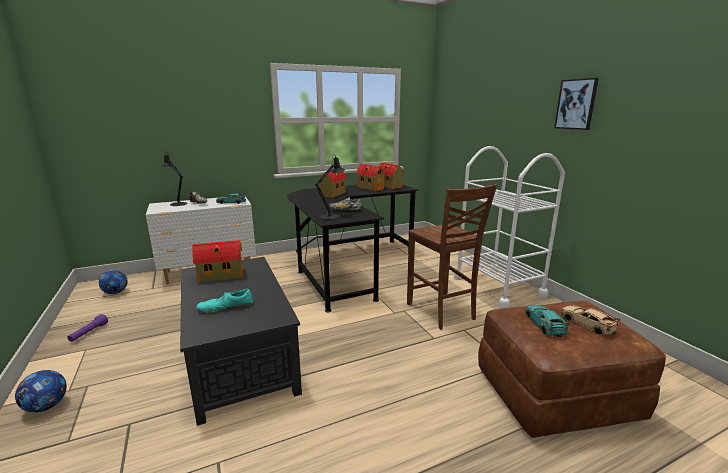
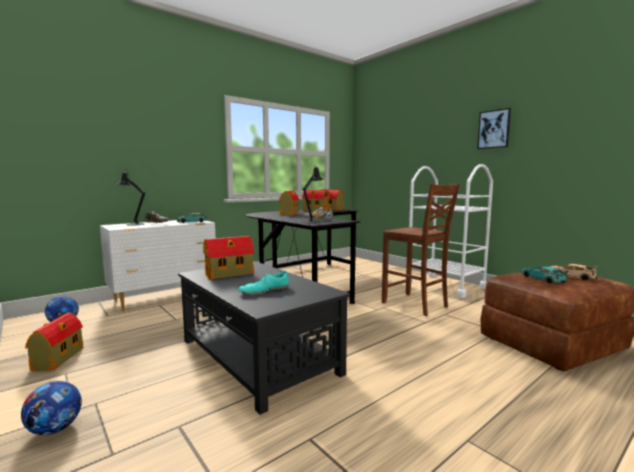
camera: 15 degrees left, 10 degrees down
(89, 333) = (57, 359): purple flashlight -> toy house

